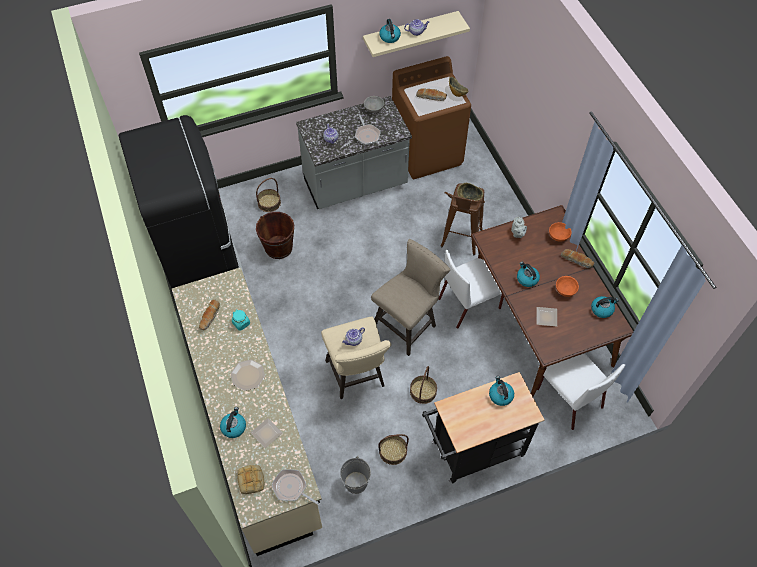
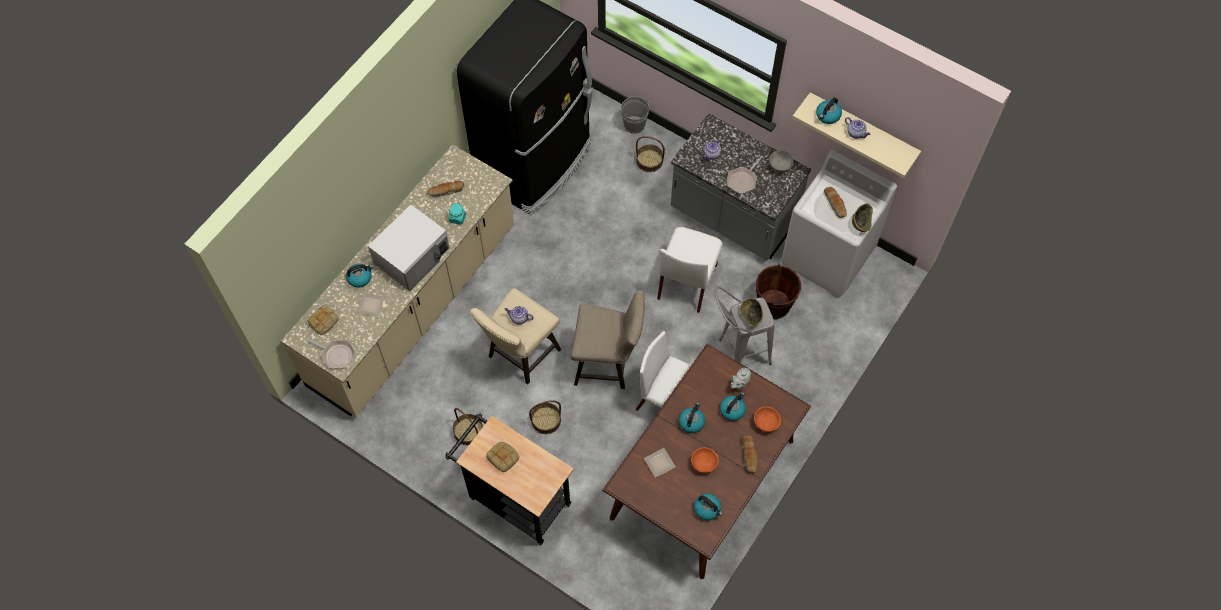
camera: 55 degrees right, 5 degrees up
(247, 375) = (412, 256): plate -> white microwave
(278, 247) = (606, 203): brown bucket -> brown bucket (773, 304)
(292, 488) = (336, 355): frying pan -> frying pan turned 120 degrees clockwise
(356, 483) = (418, 420): grey bucket -> grey bucket (634, 125)
(427, 152) = (828, 256): brown washing machine -> white washing machine
(459, 244) = (736, 354): brown stool -> grey stool
(477, 415) = (503, 457): none -> bread
(500, 395) = (537, 465): kettle -> kettle (732, 410)
(568, 397) = (634, 553): white chair -> white chair (687, 281)

